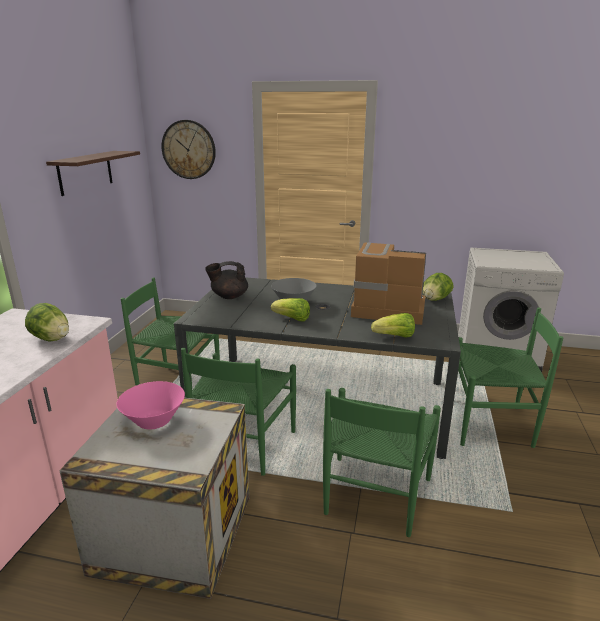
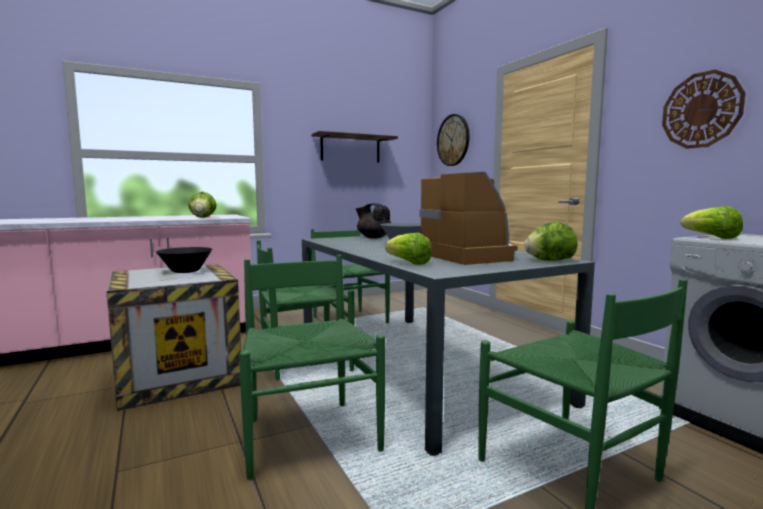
camera: 50 degrees right, 15 degrees down
(154, 421) = (185, 271): pink bowl -> black bowl
(292, 319) = (370, 247): lettuce -> lettuce (711, 237)
(374, 496) = (308, 435): green chair -> green chair turned 90 degrees clockwise
(451, 165) = (701, 110): none -> wall clock

